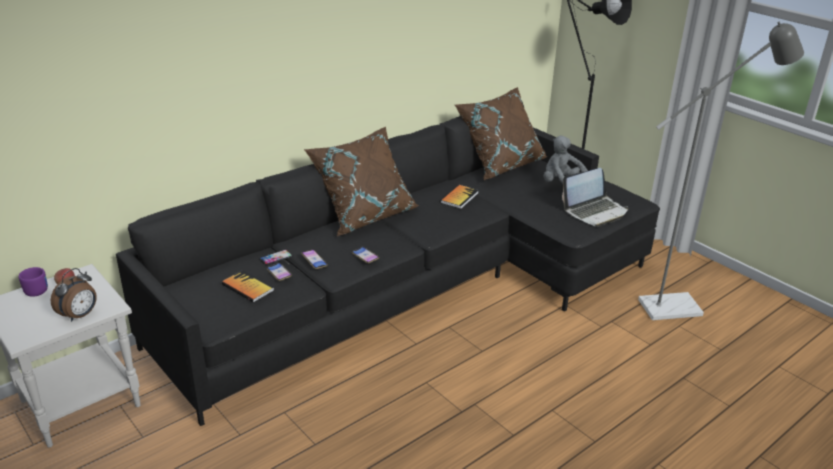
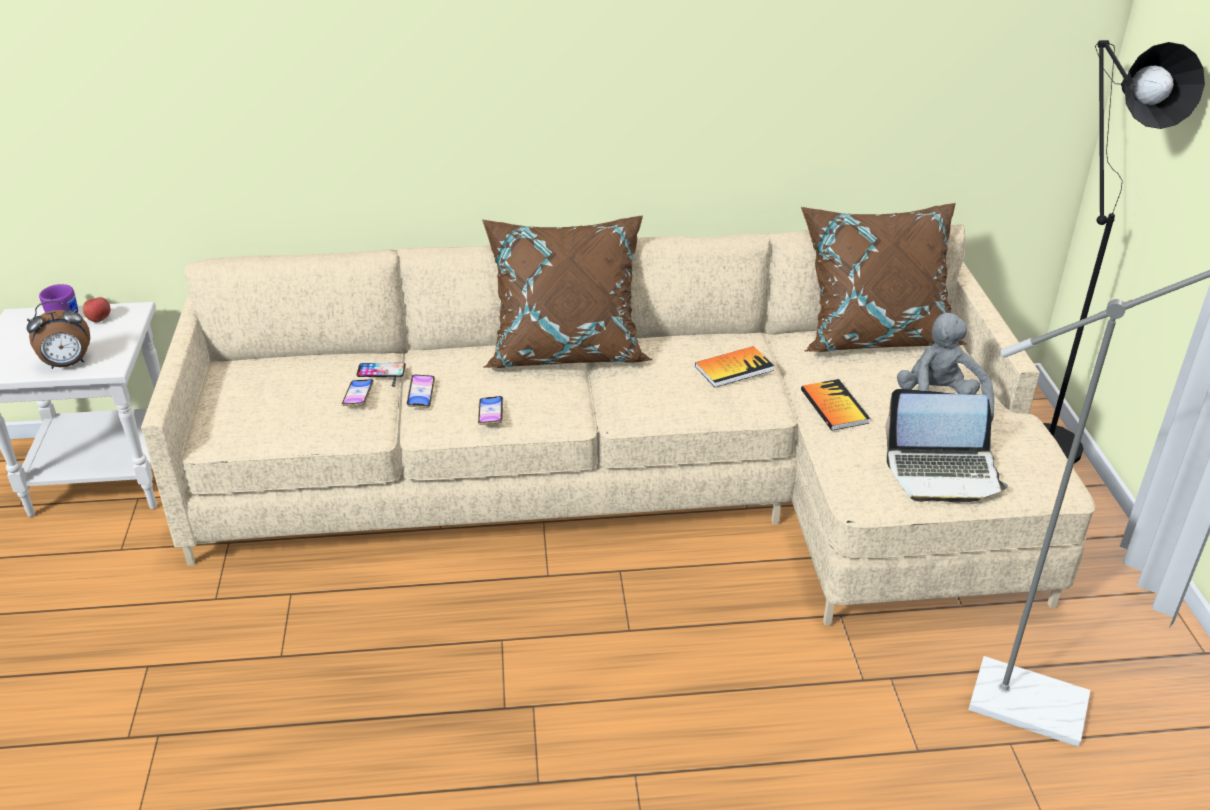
camera: 35 degrees right, 5 degrees up
(248, 287) = (300, 400): book -> book (834, 406)
(416, 285) = (638, 487): black sofa -> beige sofa

